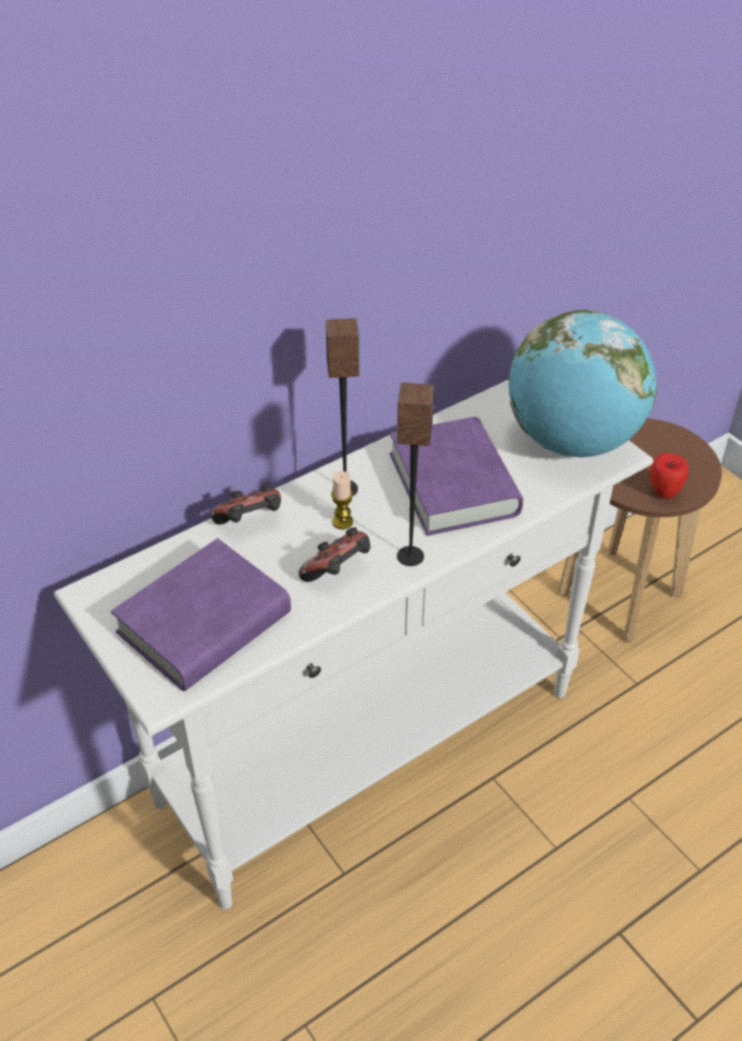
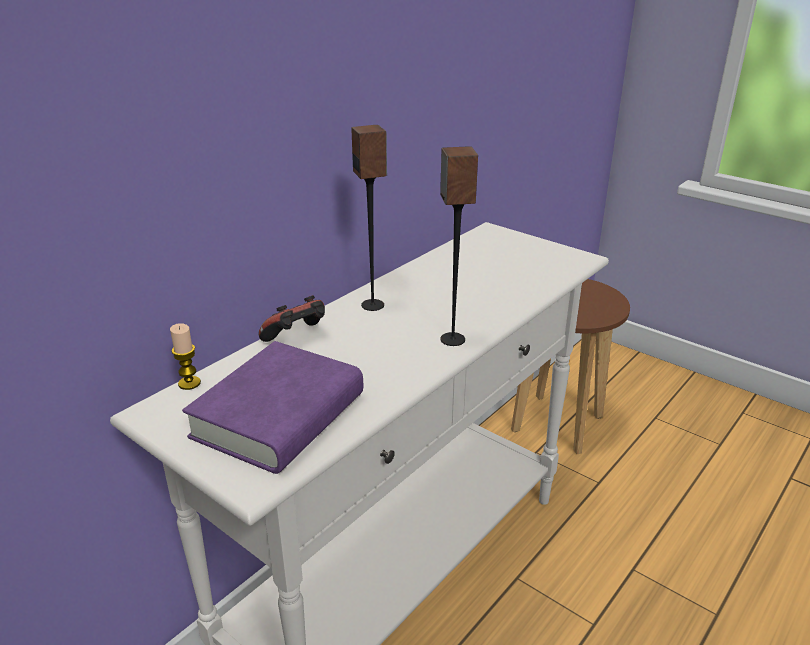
camera: 15 degrees left, 15 degrees down
(338, 571) = (393, 359): game controller -> none
(342, 522) = (380, 326): candle -> candle (189, 383)
(453, 484) = (463, 291): purple book -> none
(572, 441) = (542, 255): globe -> none
(663, 493) = (594, 316): apple -> none

